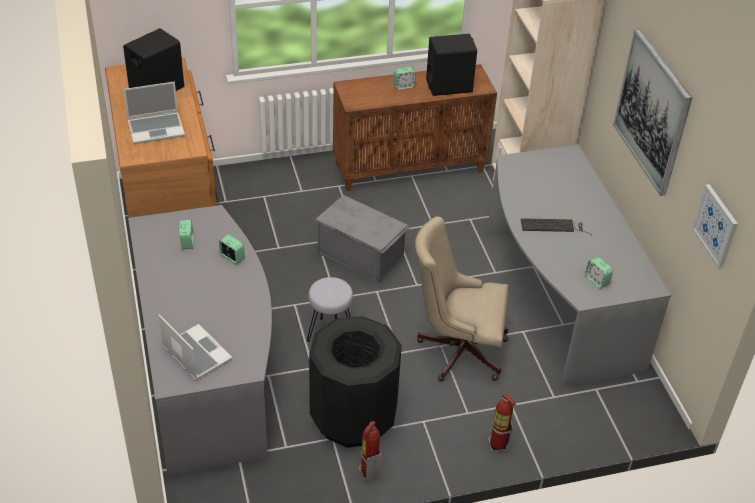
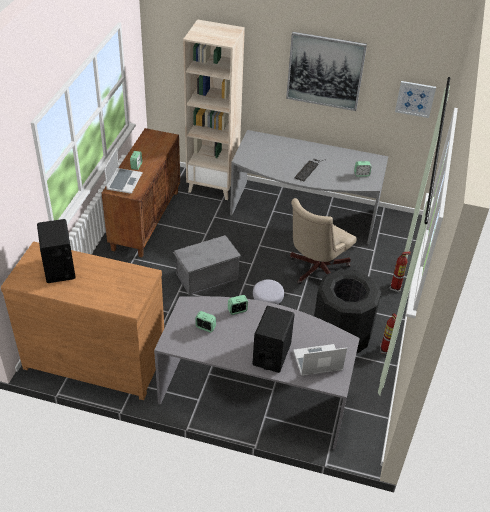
camera: 60 degrees left, 0 degrees up
(156, 128) = (108, 284): laptop -> laptop (124, 181)
(449, 86) = (154, 148): black speaker -> black speaker (271, 354)

